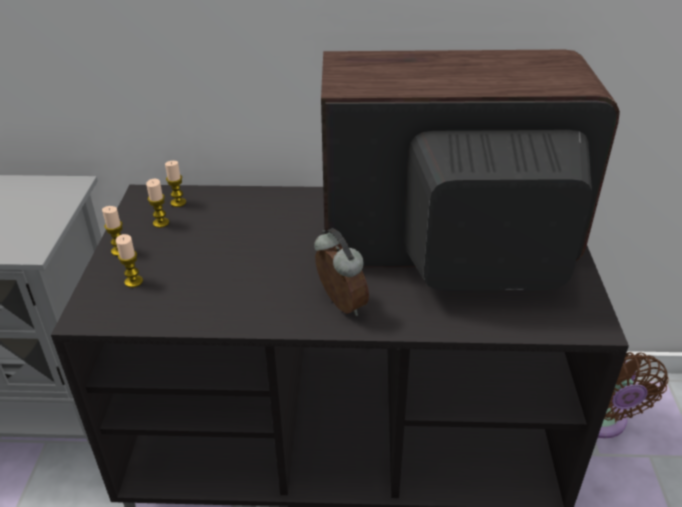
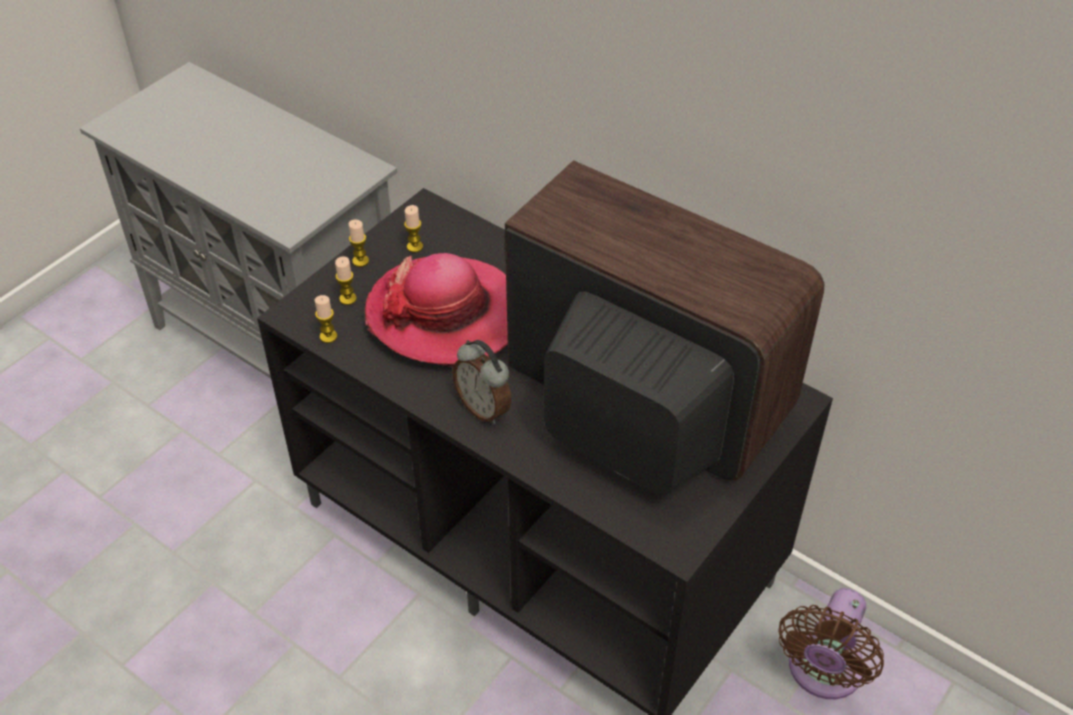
camera: 35 degrees right, 10 degrees up
(178, 202) = (447, 230): candle -> candle (328, 336)
(235, 256) = (445, 315): none -> hat
(339, 305) = (484, 408): alarm clock -> alarm clock turned 135 degrees clockwise

